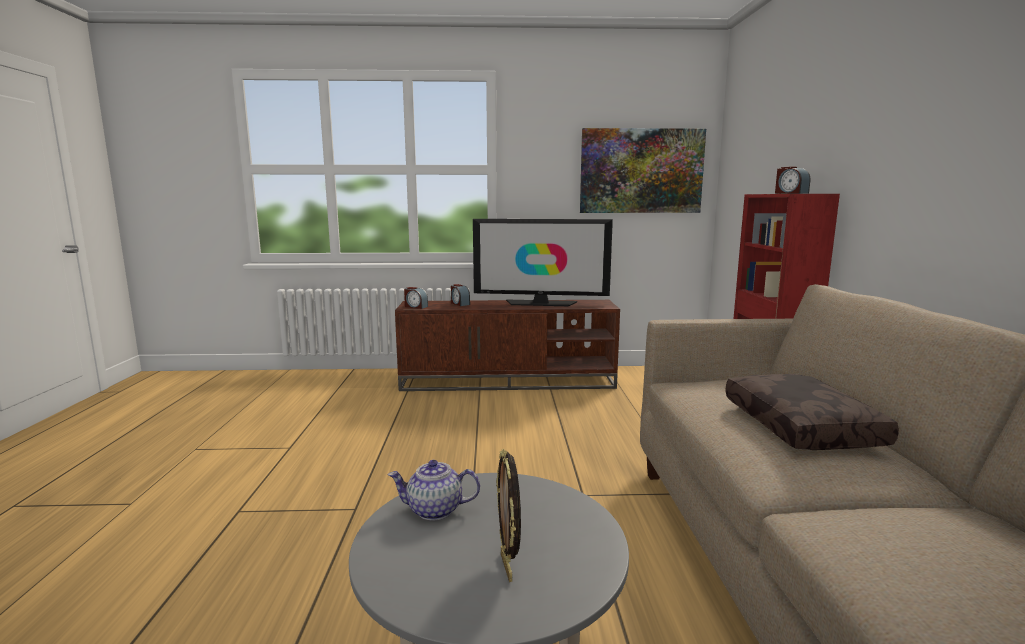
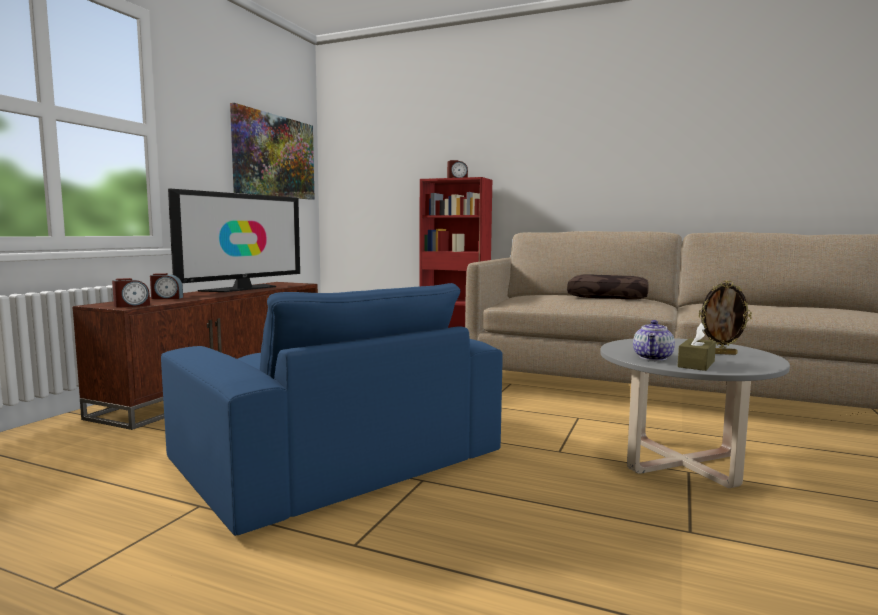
camera: 65 degrees left, 5 degrees down
(385, 462) = (334, 457): none -> blue armchair
(408, 544) = (696, 364): none -> brown tissue box

